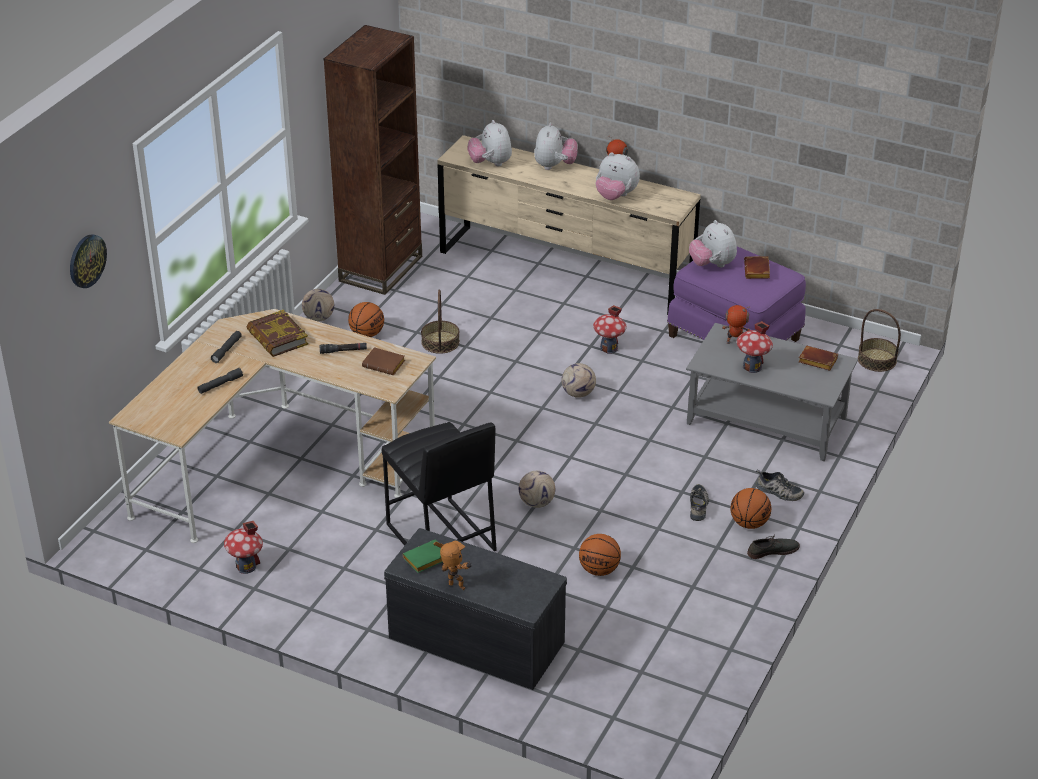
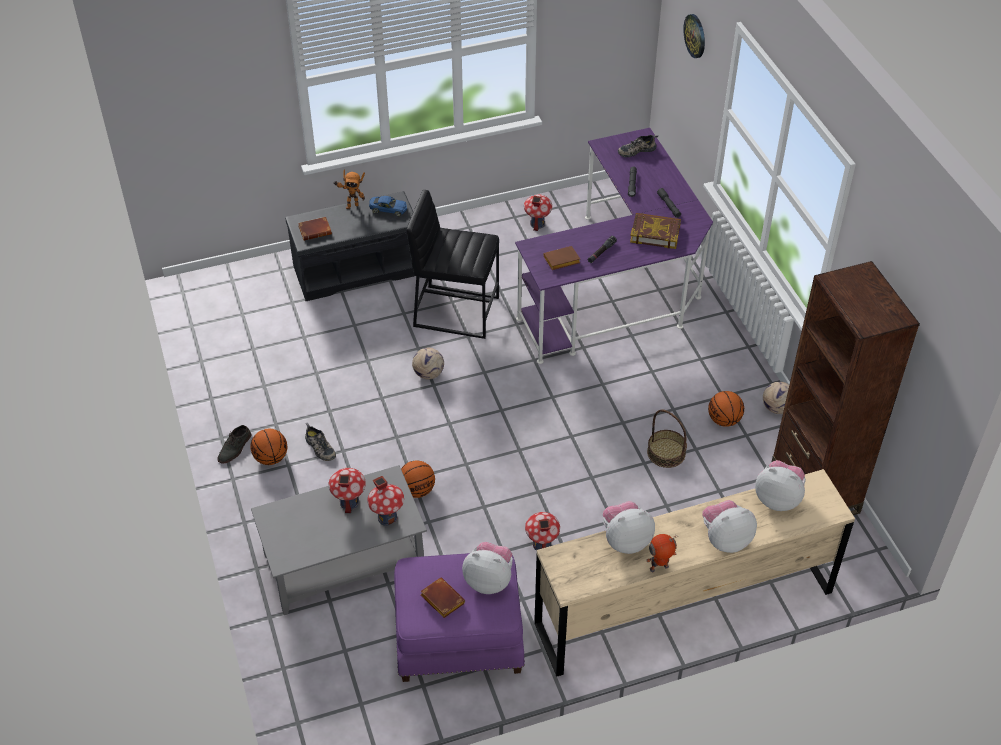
camera: 135 degrees right, 10 degrees up
(277, 463) = (620, 288): beige desk -> purple desk
(426, 560) = (388, 209): green book -> blue toy car
(554, 166) = (725, 539): plush toy -> plush toy turned 105 degrees clockwise
(578, 393) = (510, 482): football -> none
(599, 570) = (335, 356): basketball -> basketball (417, 490)
(734, 343) = (387, 517): toy robot -> toy house
(778, 492) = (274, 499): shoe -> shoe (636, 150)
(816, 361) = (304, 546): brown book -> brown book (315, 230)
(877, 360) = (312, 710): basket -> none

